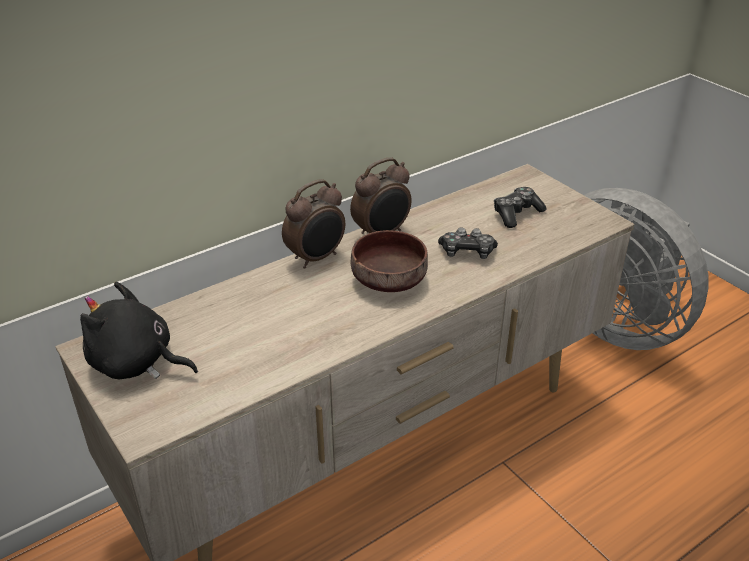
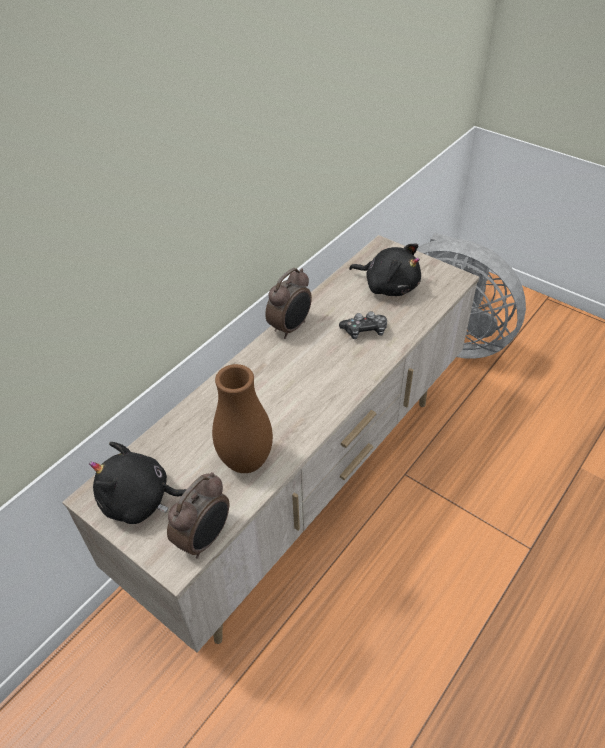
camera: 15 degrees left, 10 degrees up
(269, 351) = (246, 461): none -> brown vase
(316, 258) = (247, 363): alarm clock -> alarm clock (205, 538)
(391, 279) = (315, 370): brown bowl -> none
(516, 214) = (388, 286): game controller -> black plush toy

